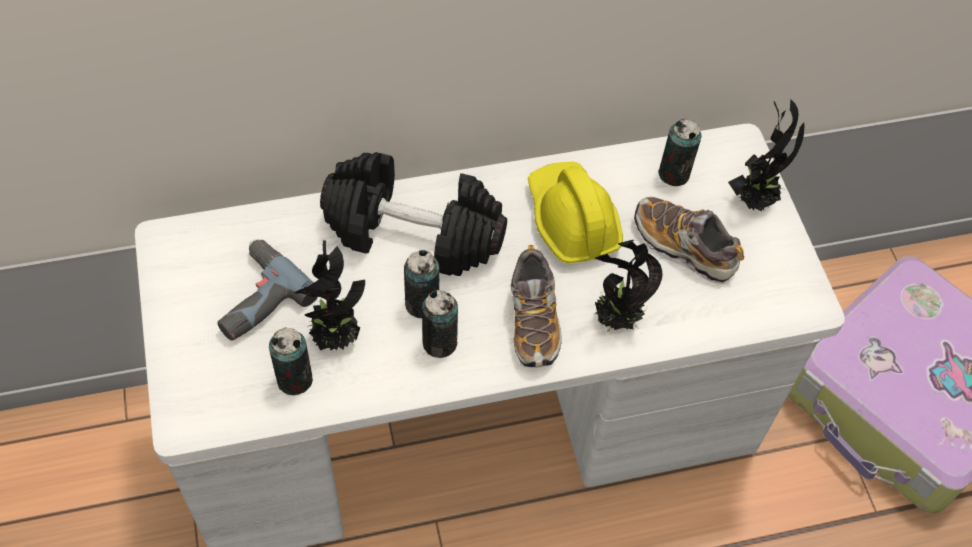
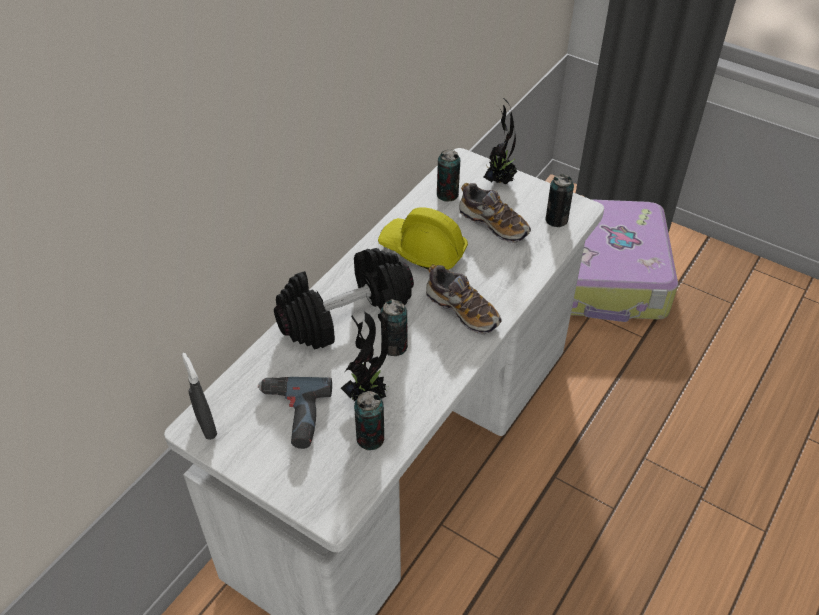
camera: 40 degrees left, 10 degrees down
(176, 246) = (206, 426): none -> grey spray bottle
(439, 343) = (428, 358): can -> can (556, 220)
(615, 320) = (502, 281): potted plant -> none
(683, 247) = (493, 224): shoe -> shoe turned 135 degrees counterclockwise

